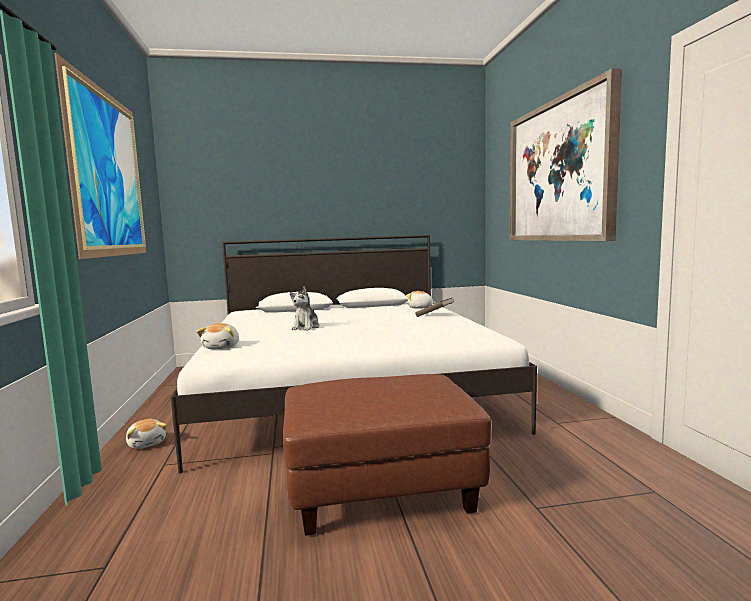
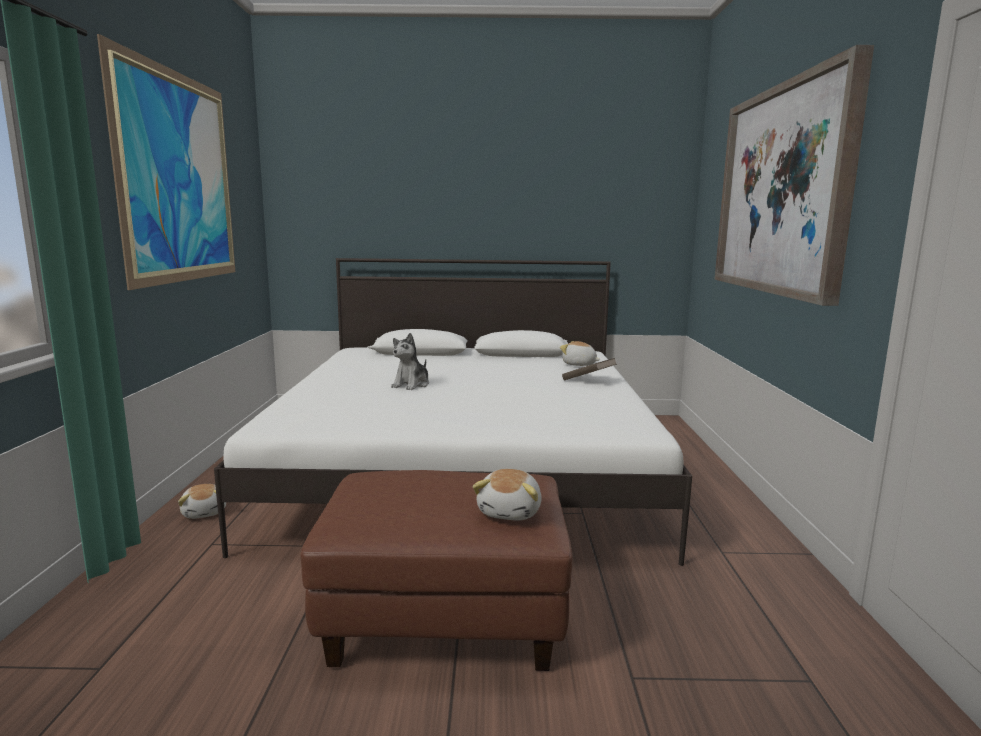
camera: 10 degrees right, 5 degrees up
(222, 347) = (294, 407): plush toy -> plush toy (511, 512)

